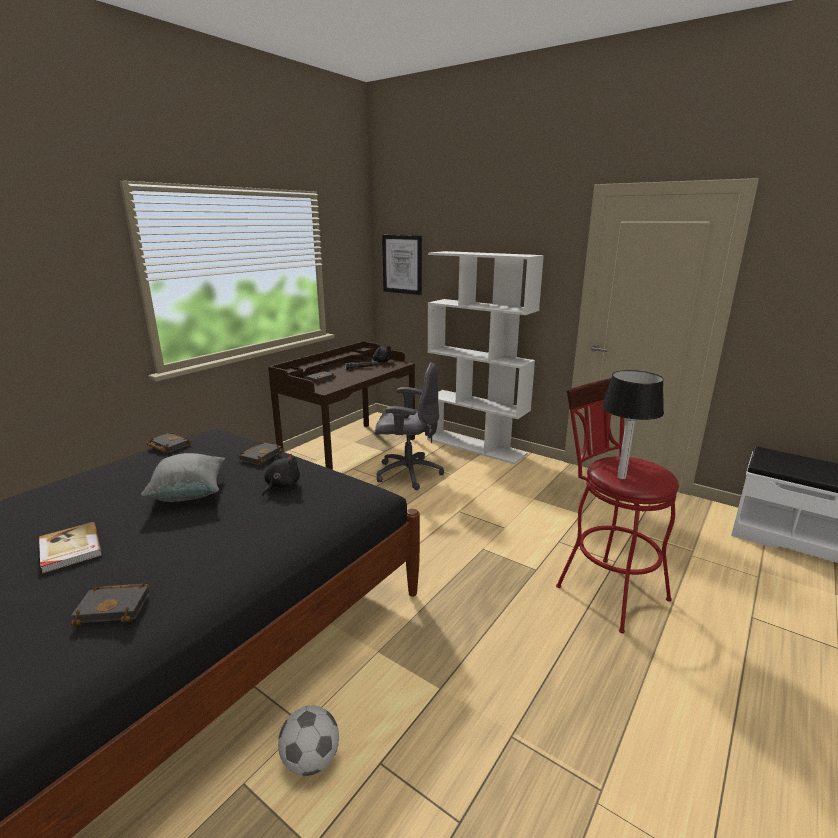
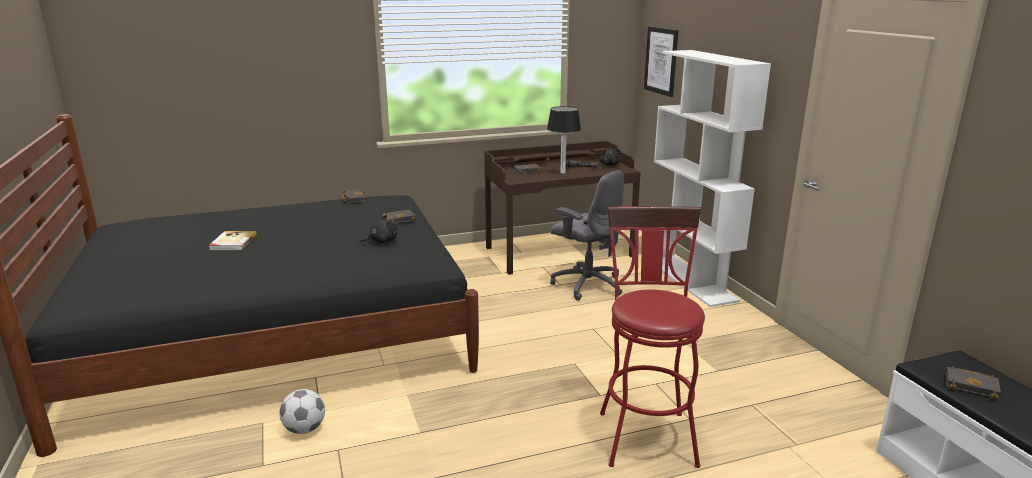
camera: 35 degrees right, 0 degrees up
(116, 607) = (219, 275): black book -> black book (972, 385)
(189, 494) = (324, 231): grey pillow -> none
(622, 477) = (633, 305): table lamp -> table lamp (563, 173)

